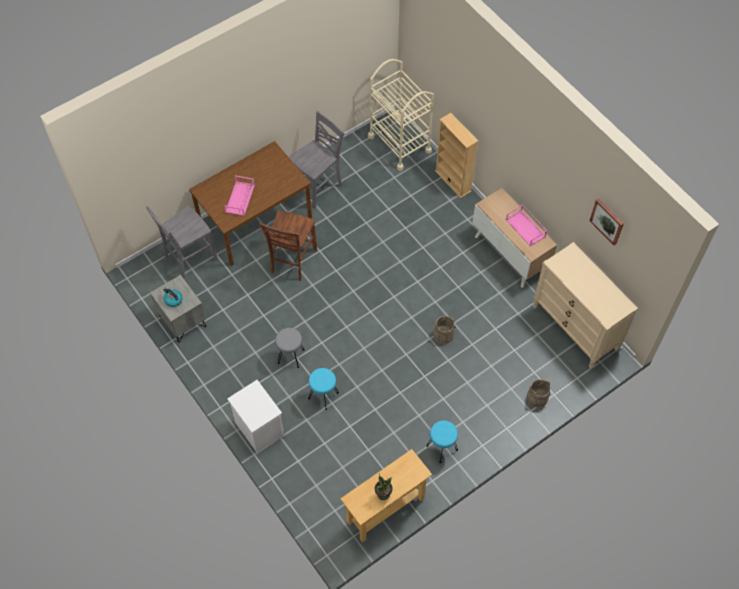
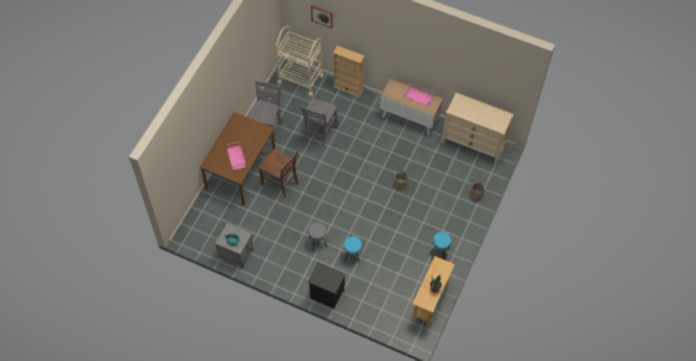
camera: 30 degrees left, 0 degrees up
(189, 258) = (214, 213): grey chair -> grey chair (319, 133)
(258, 429) = (326, 294): white nightstand -> black nightstand
(292, 261) = (280, 184): brown chair -> brown chair turned 45 degrees counterclockwise
(607, 221) = (478, 70): picture -> picture (322, 15)

